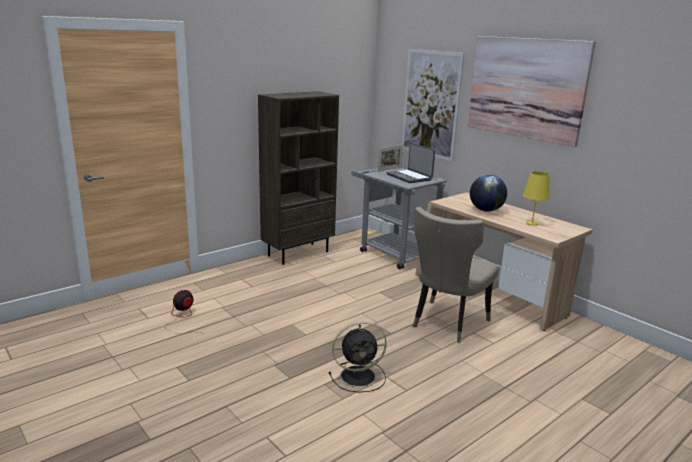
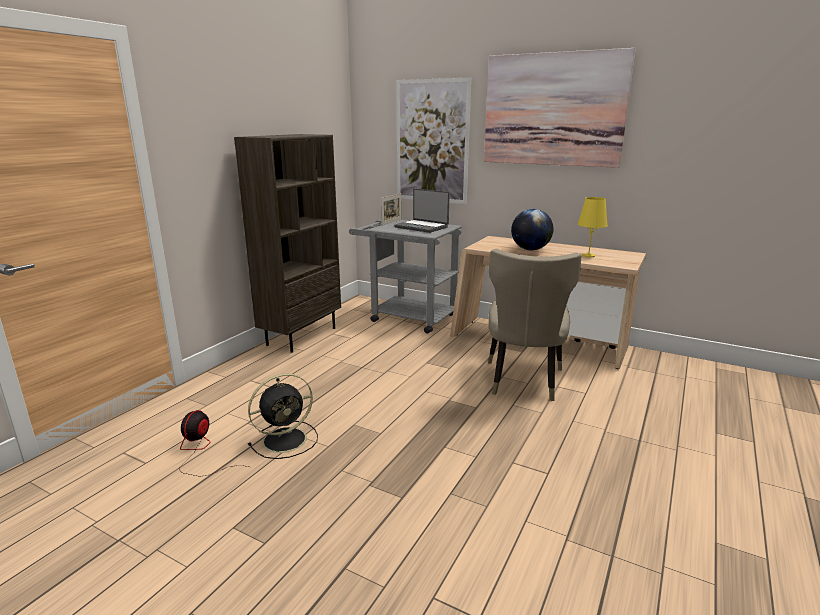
camera: 20 degrees left, 0 degrees up
(359, 376) = (483, 470): black fan -> black fan (286, 439)

